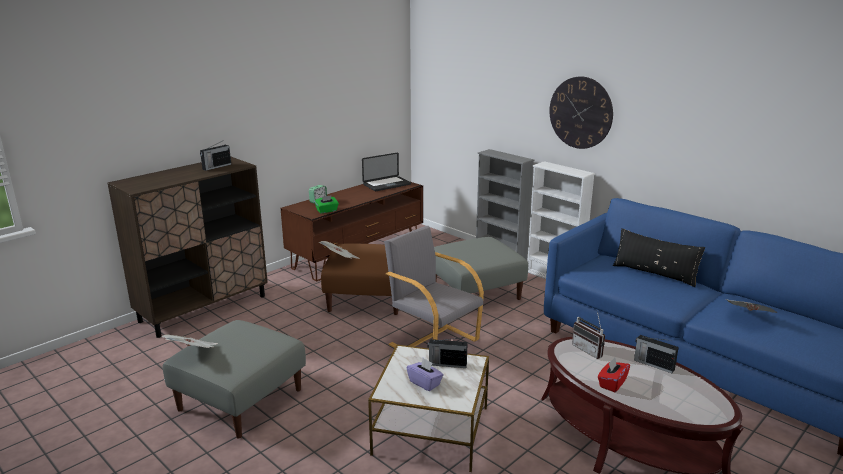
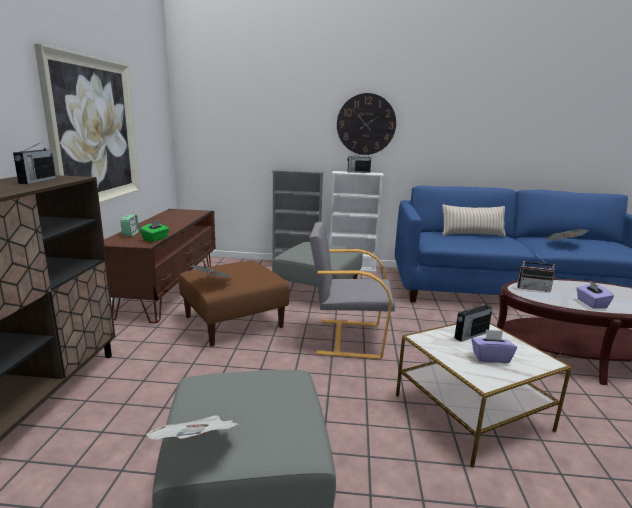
camera: 40 degrees left, 5 degrees down
(297, 115) = (94, 131): none -> picture
(387, 184) = (179, 214): laptop -> none
(612, 383) = (591, 304): red tissue box -> purple tissue box
(653, 364) = (577, 285): radio -> radio (358, 172)
(654, 274) = (472, 234): black pillow -> beige pillow

